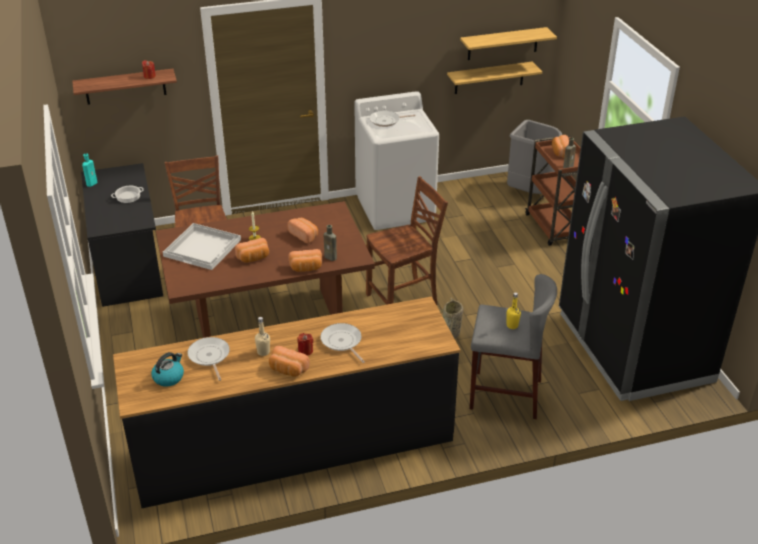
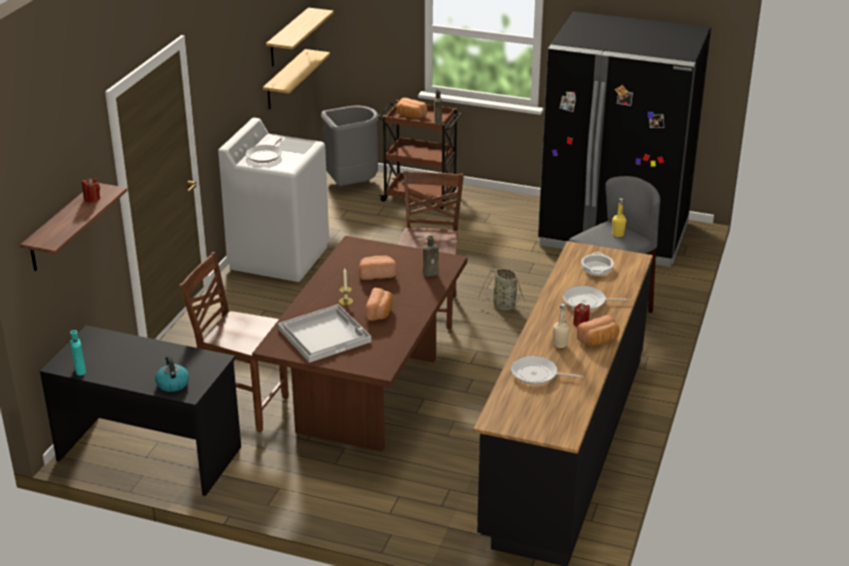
camera: 55 degrees left, 5 degrees down
(128, 196) = (146, 354): cooking pot -> cooking pot (596, 267)
(169, 377) = (546, 406): kettle -> kettle (172, 383)
(306, 268) = (432, 291): bread -> none

